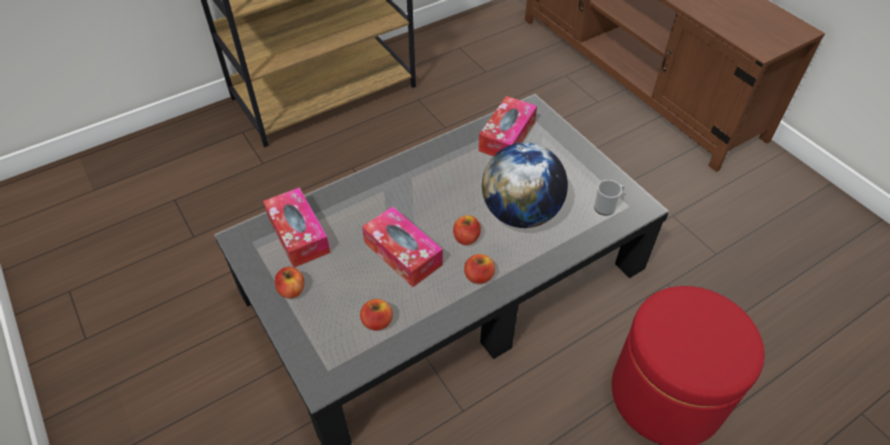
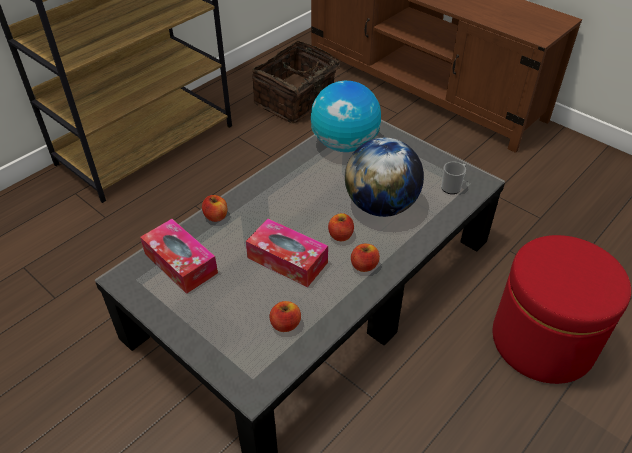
camera: 15 degrees left, 5 degrees down
(292, 290) = (192, 314): apple -> apple (216, 216)
(492, 69) = (296, 101): none -> basket
(507, 136) = (344, 145): tissue box -> globe

